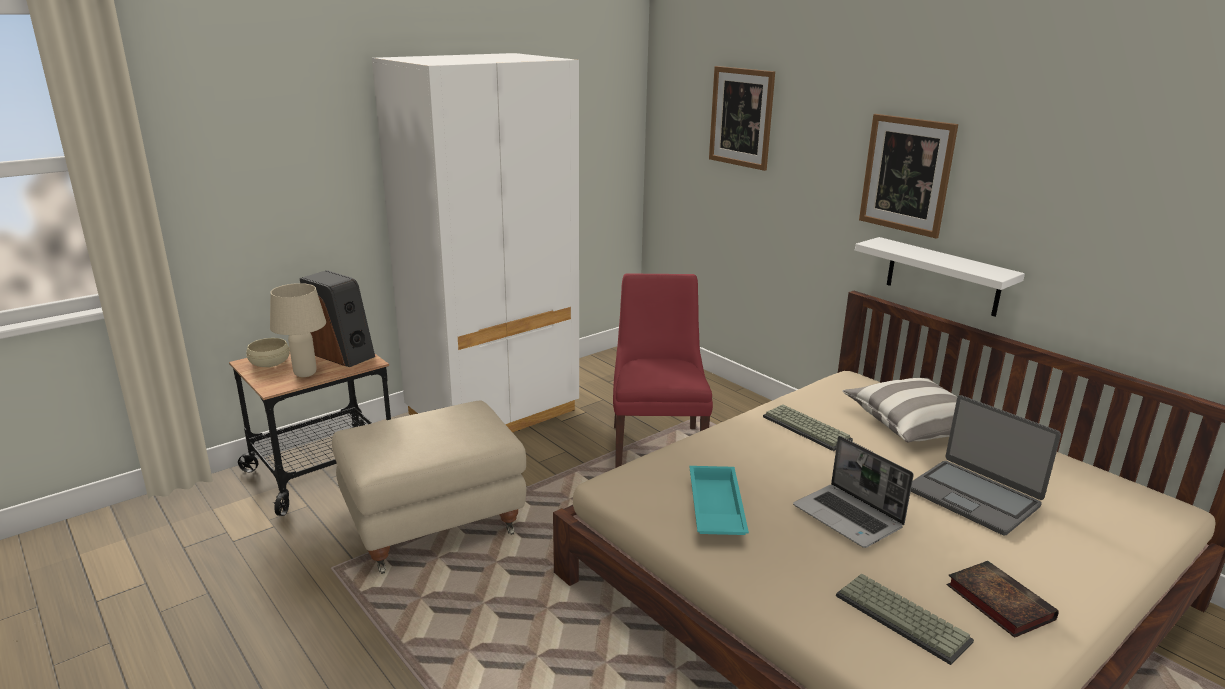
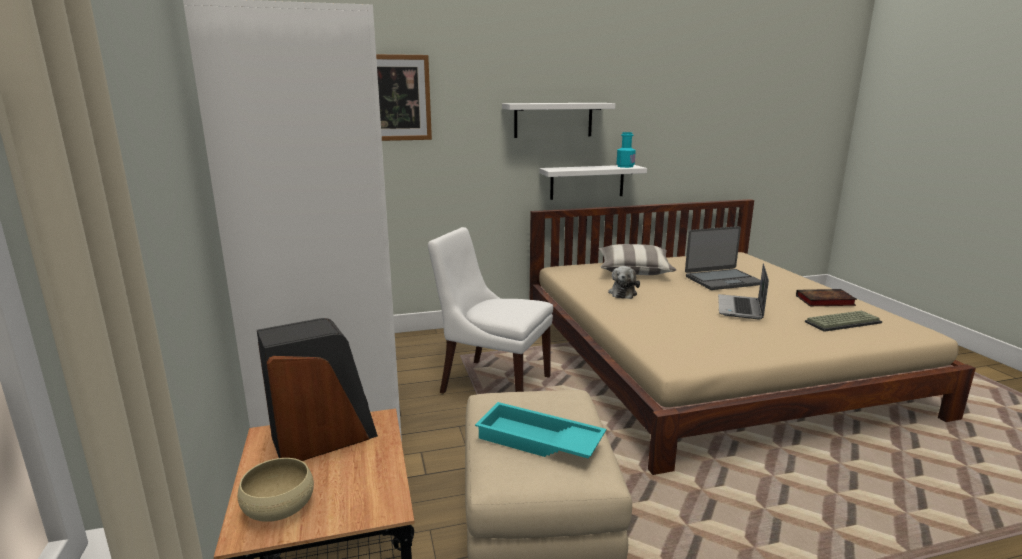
camera: 65 degrees left, 5 degrees down
(304, 374) = (361, 474): beige table lamp -> none
(657, 448) = (492, 383): red chair -> white chair
(714, 509) = (725, 338): turquoise tray -> turquoise tray (538, 441)
(808, 428) = (623, 293): keyboard -> plush toy
(849, 517) = (740, 308): laptop -> laptop turned 120 degrees clockwise
(906, 175) = (553, 120): picture -> white shelf
(986, 270) = (625, 166): none -> turquoise bottle

